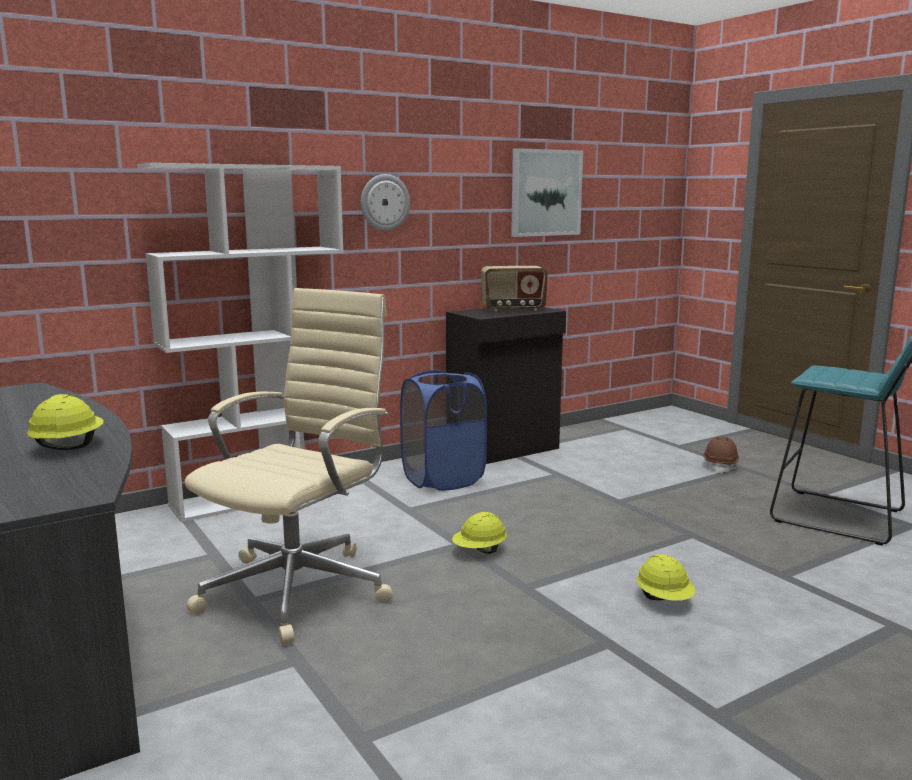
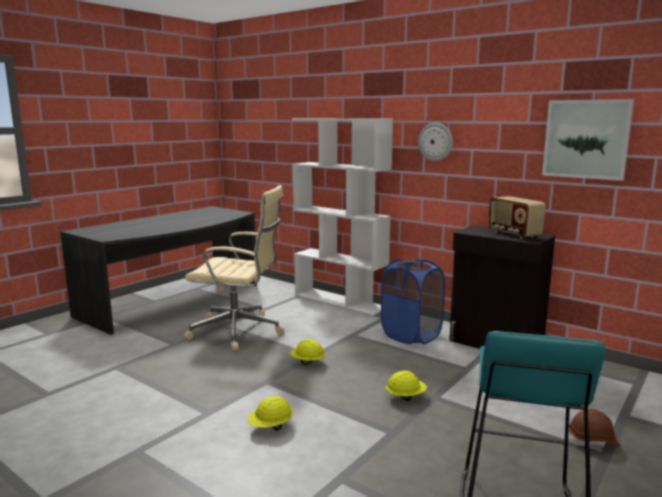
camera: 70 degrees right, 0 degrees up
(68, 447) = (161, 229): yellow hard hat -> yellow hard hat (405, 397)

